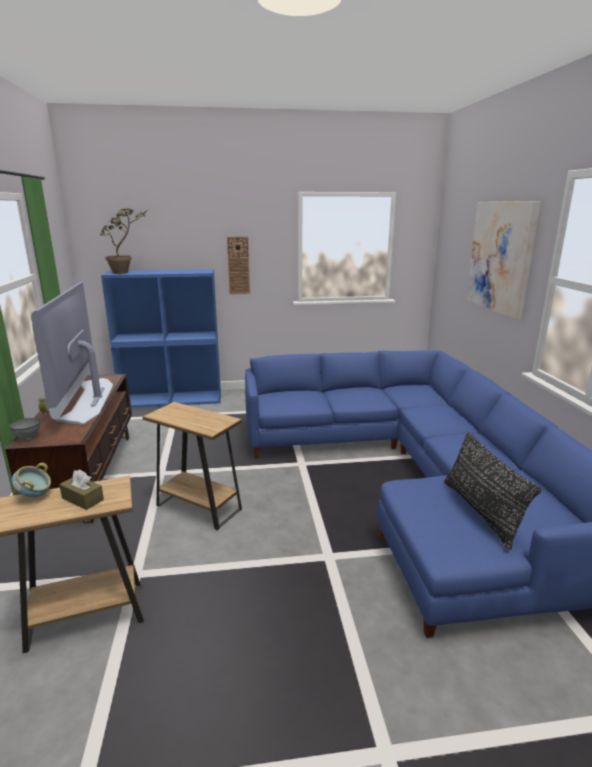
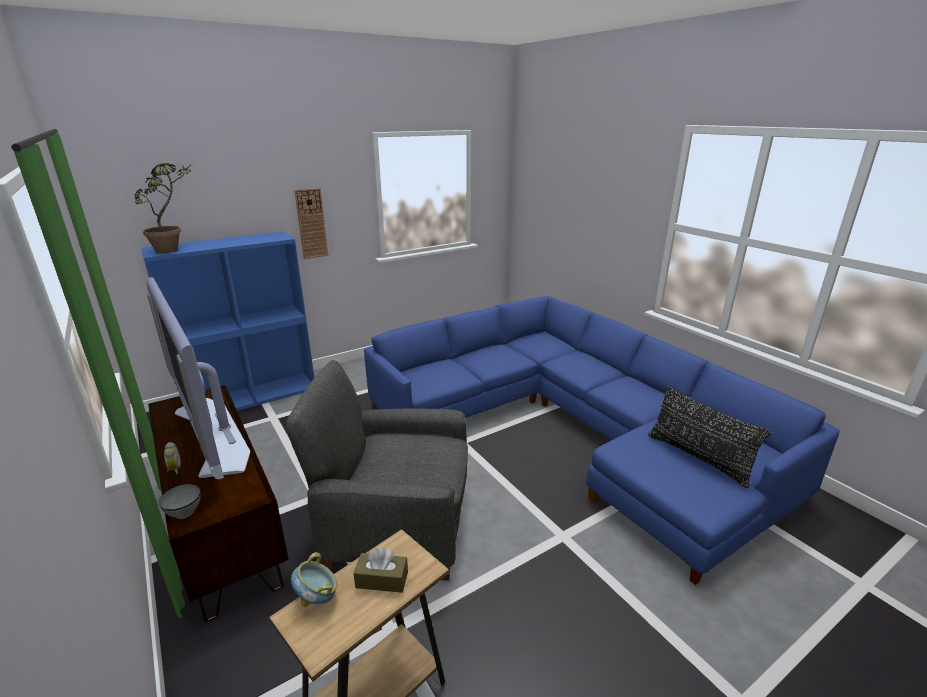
camera: 25 degrees left, 5 degrees up
(199, 507) = (395, 525): brown side table -> grey armchair
(500, 257) = (603, 201): picture -> none

